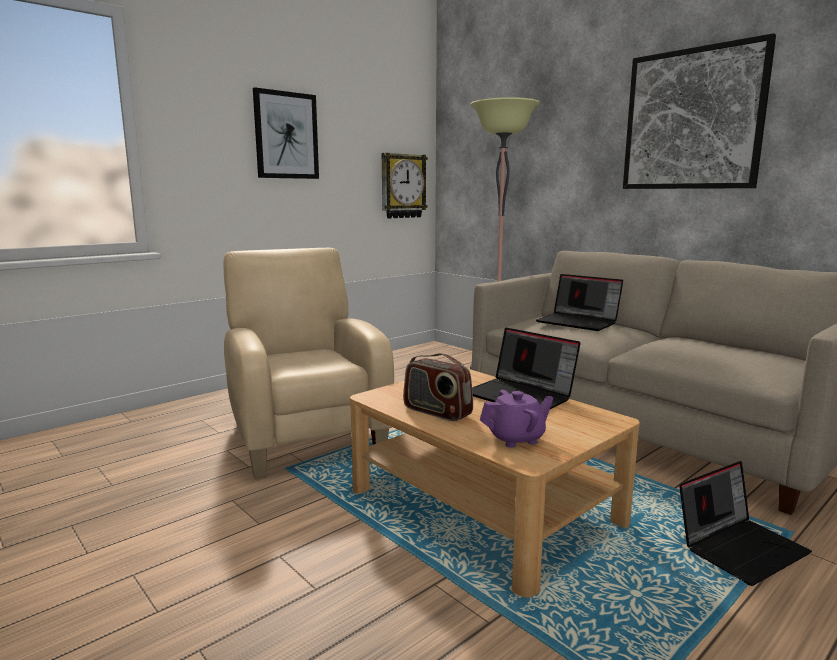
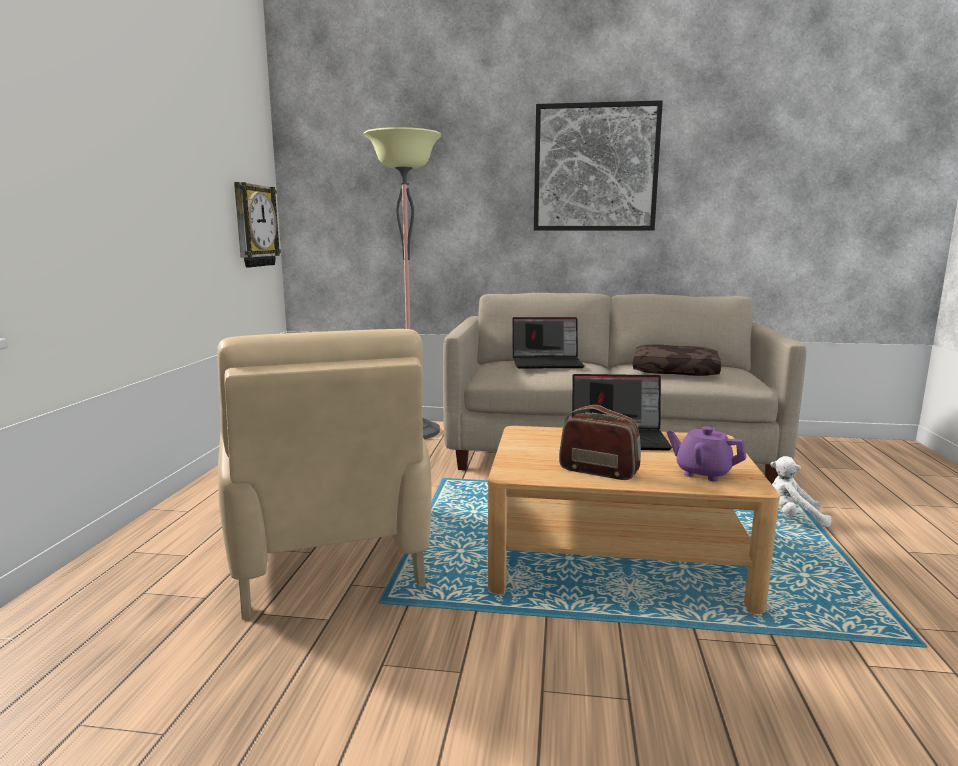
camera: 40 degrees left, 0 degrees up
(286, 135) = (140, 150): picture -> none
(305, 433) = (328, 557): beige armchair -> beige armchair turned 135 degrees counterclockwise
(437, 412) = (598, 471): radio -> radio turned 150 degrees counterclockwise
(516, 439) = (703, 473): purple teapot -> purple teapot turned 90 degrees counterclockwise
(701, 350) = (675, 371): none -> brown pillow
(740, 547) = (791, 517): laptop -> white plush toy

